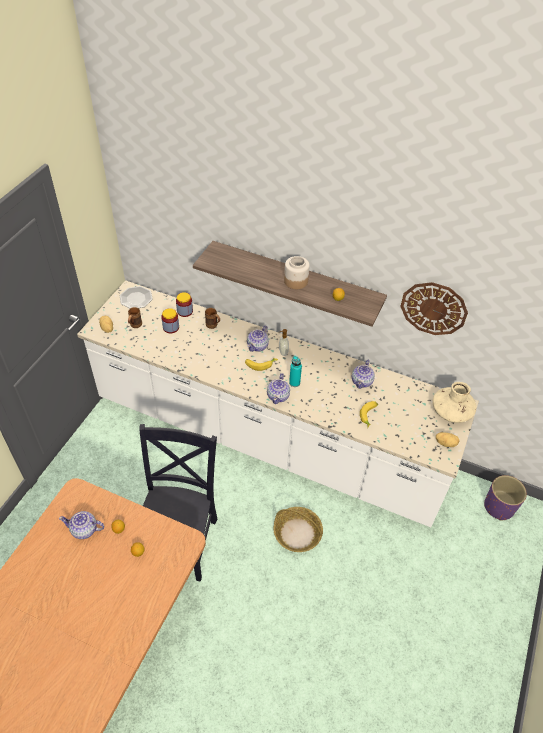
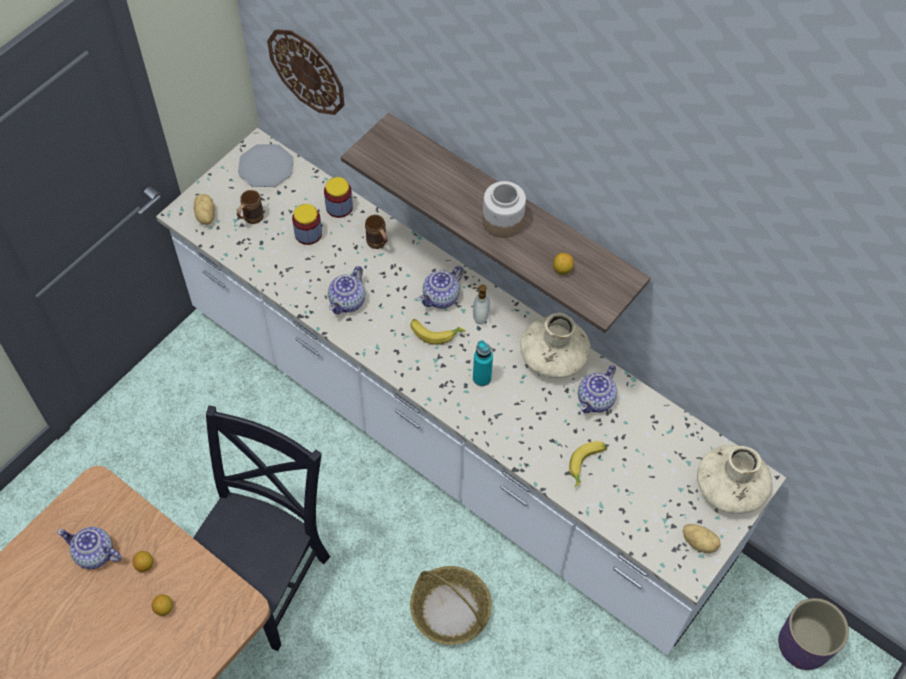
camera: 15 degrees right, 10 degrees up
(278, 396) = (447, 396): teapot -> teapot (348, 301)
(330, 364) = (553, 356): none -> beige vase
(433, 308) = (721, 320): wall clock -> wall clock (307, 71)

